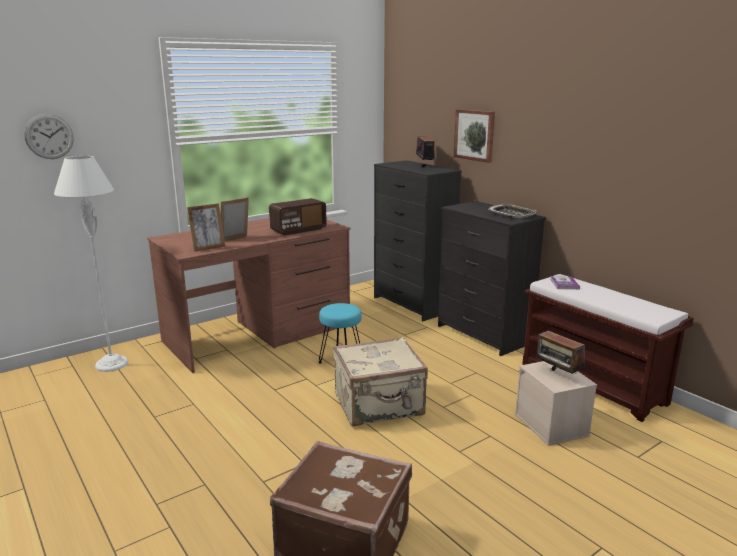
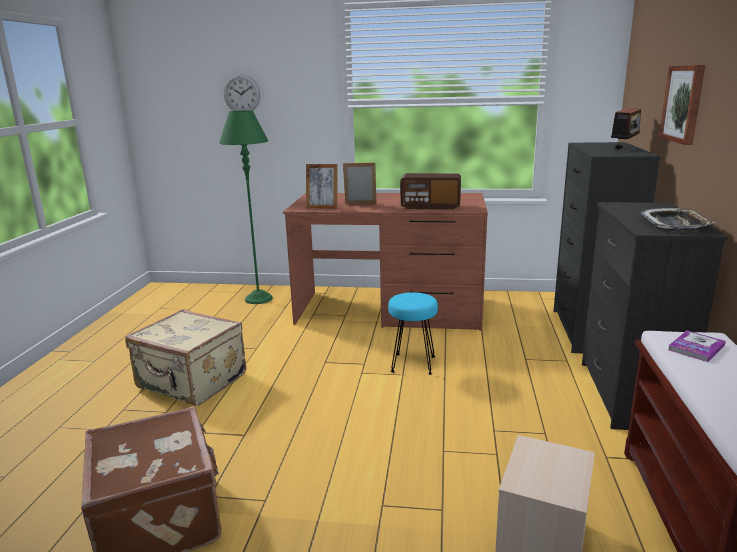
camera: 45 degrees right, 0 degrees up
(112, 364) = (259, 299): white floor lamp -> green floor lamp
(379, 405) = (384, 417): beige suitcase -> beige suitcase (191, 382)
(557, 375) = (547, 470): radio -> none

